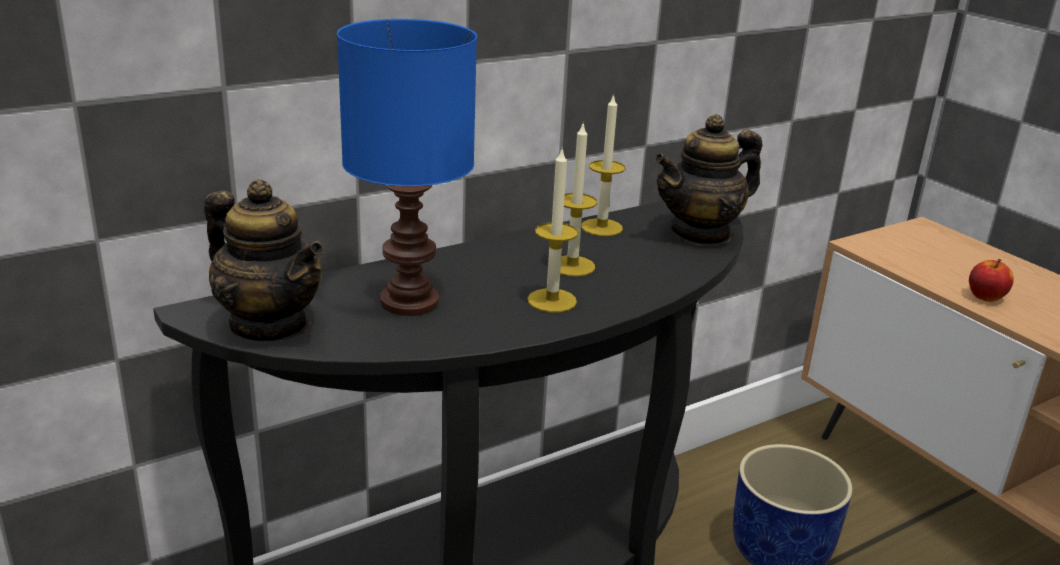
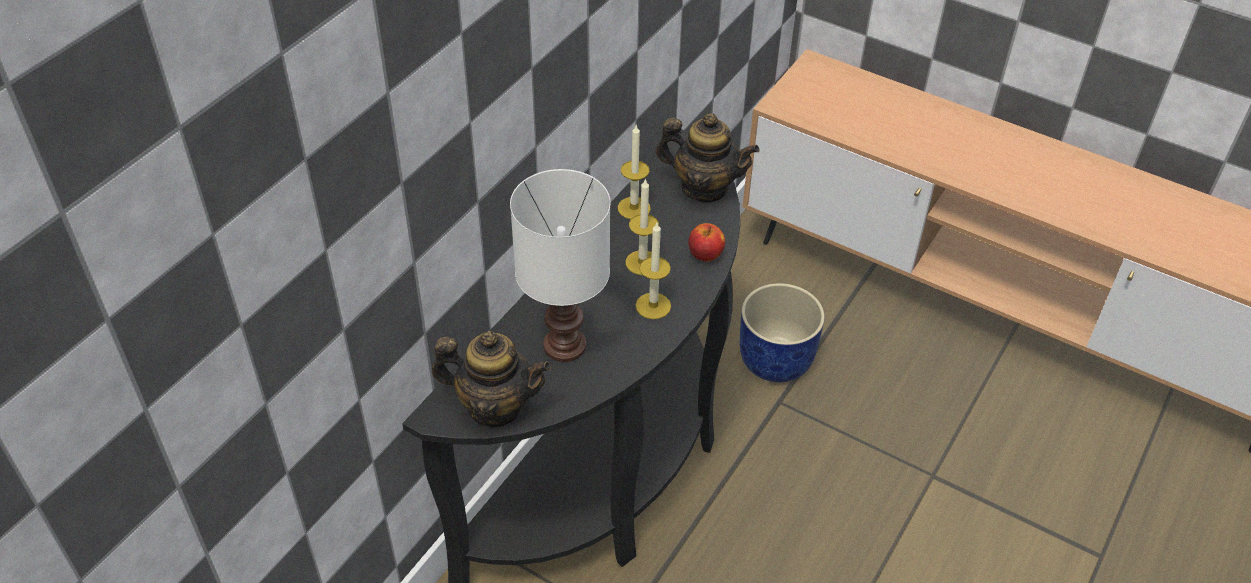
camera: 25 degrees left, 20 degrees up
(410, 300) = (564, 344): blue table lamp -> white table lamp
(701, 233) = (704, 188): teapot -> teapot turned 105 degrees counterclockwise
(985, 297) = (882, 138): apple -> apple (705, 255)

